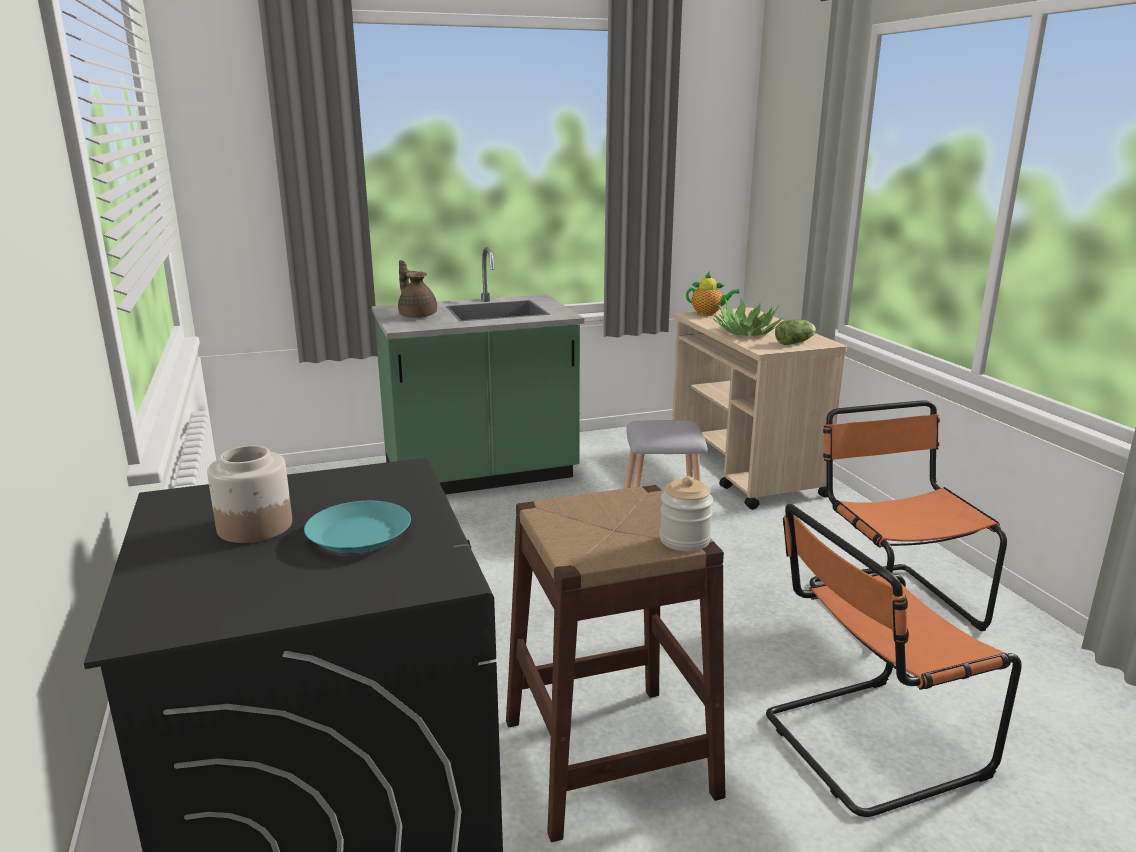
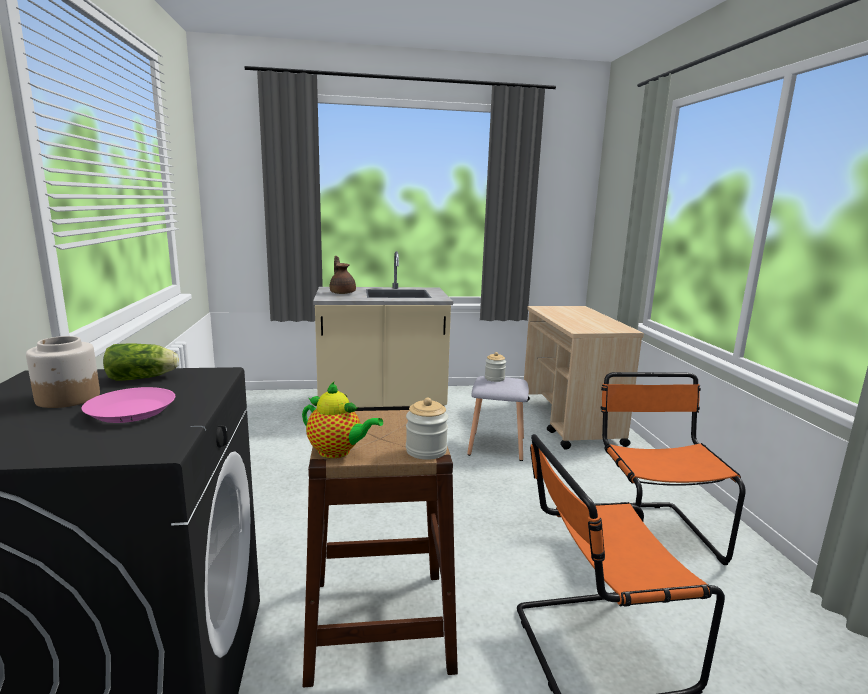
camera: 10 degrees right, 5 degrees down
(360, 535) = (132, 411): turquoise plate -> pink plate
(481, 476) = (381, 407): green counter -> beige counter
(655, 424) = (494, 378): none -> jar
(708, 314) = (552, 307): teapot -> teapot (337, 452)
(747, 332) = (572, 320): potted plant -> none
(796, 342) = (605, 328): lettuce -> lettuce (144, 378)

